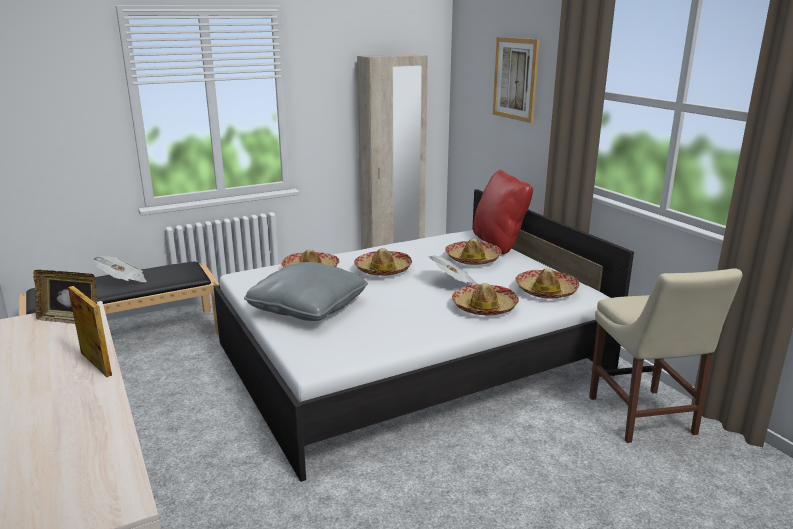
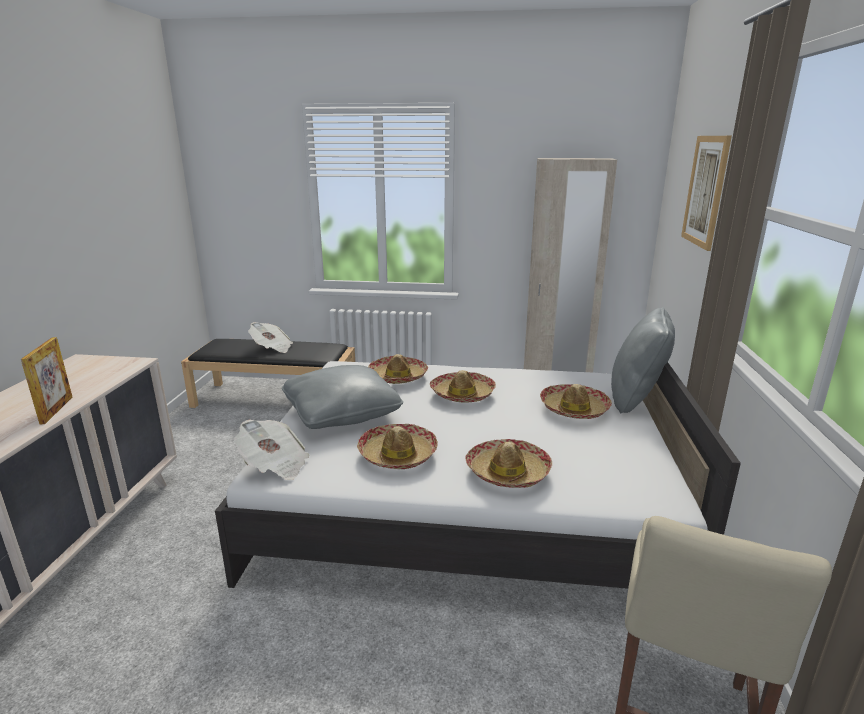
camera: 35 degrees right, 0 degrees up
(71, 320) = (112, 368): picture frame -> none
(453, 283) = (514, 431): newspaper -> newspaper (274, 465)
(499, 243) = (636, 398): red pillow -> grey pillow
(545, 291) = (613, 477): hat -> hat (398, 454)

